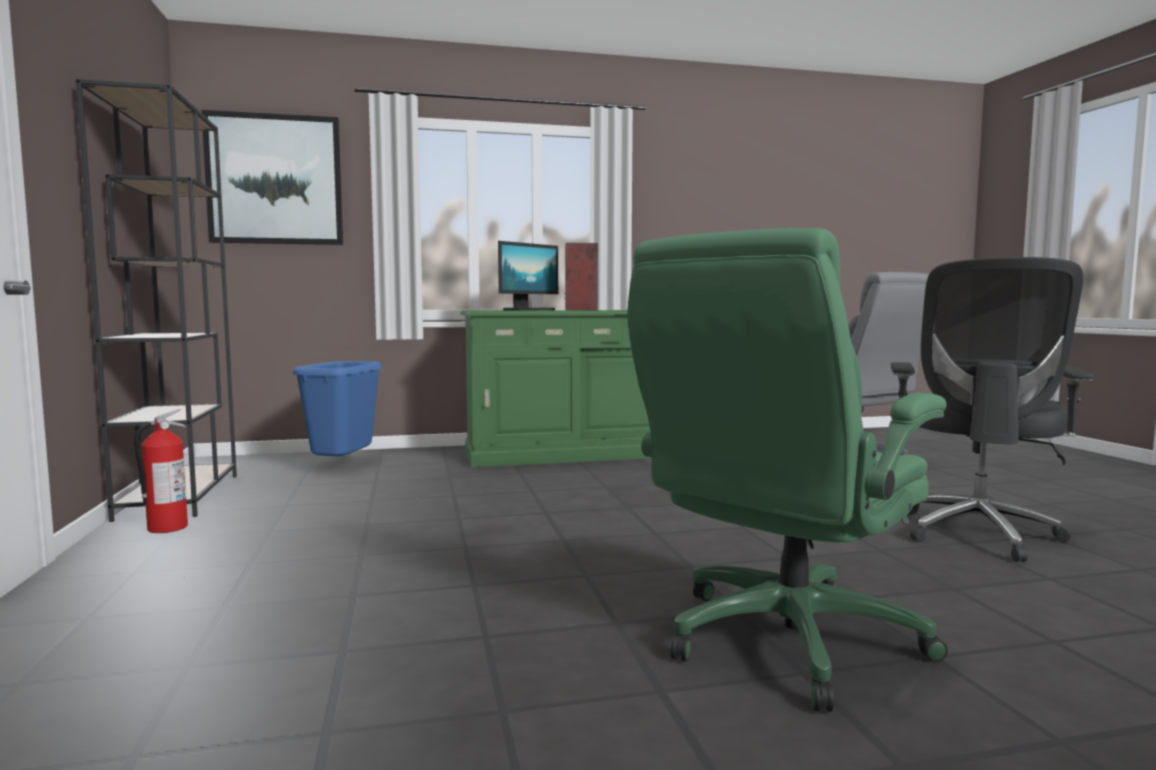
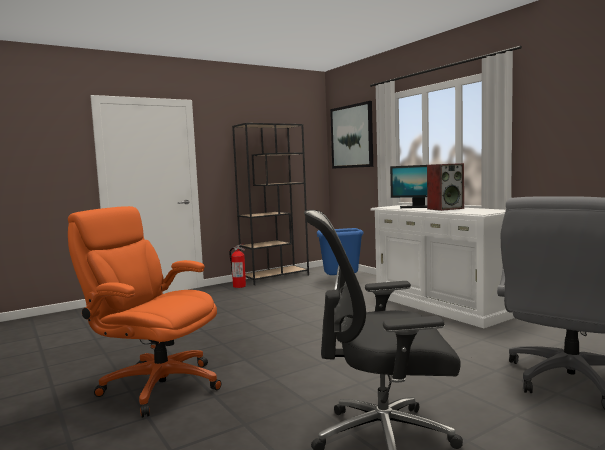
camera: 70 degrees right, 0 degrees up
(571, 454) = (439, 305): green cabinet -> white cabinet
(778, 645) = (155, 384): green office chair -> orange office chair

